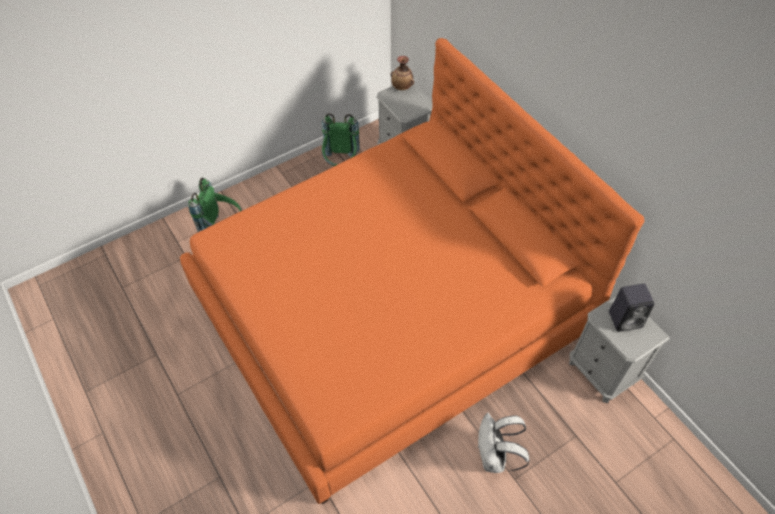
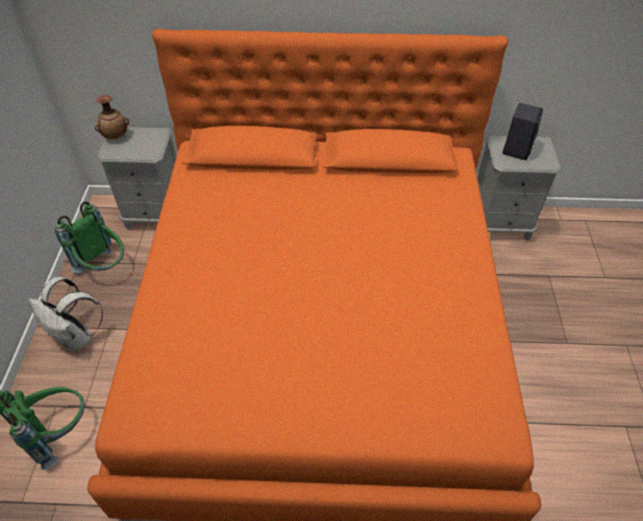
camera: 55 degrees left, 5 degrees down
(494, 457) = (537, 344): white backpack -> white backpack (77, 337)

